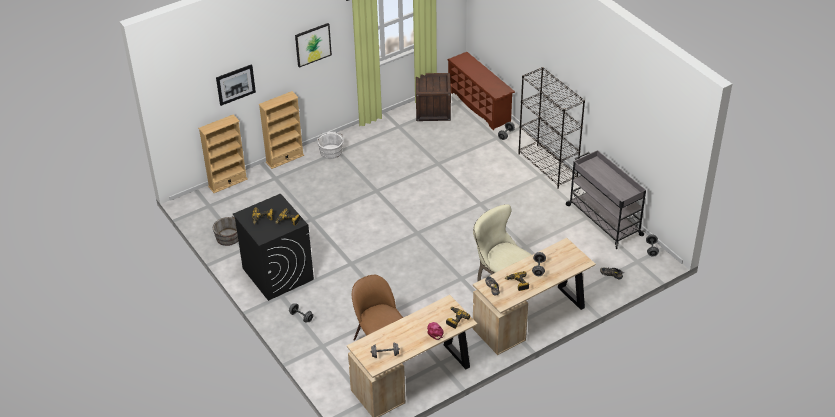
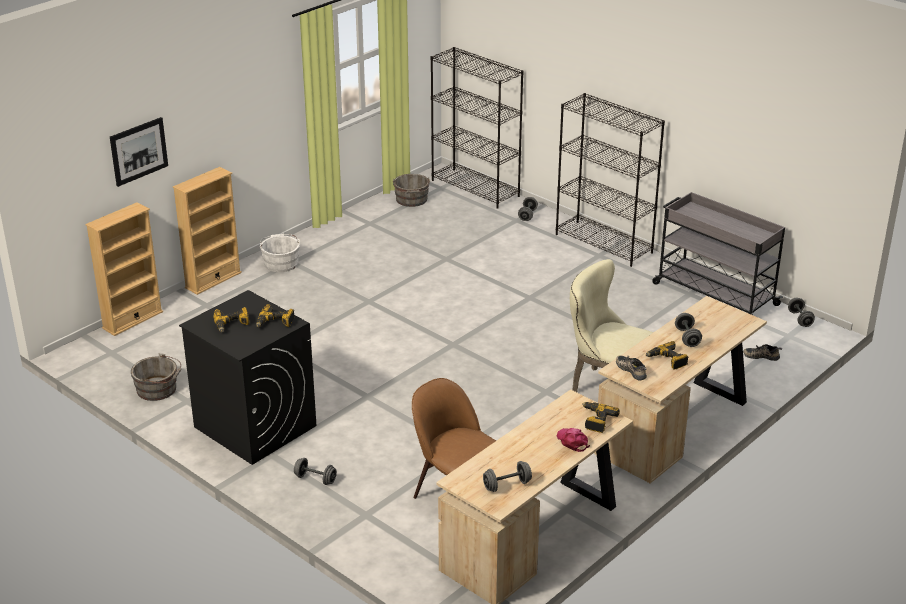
camera: 15 degrees left, 10 degrees down
(313, 44) = (246, 90): picture -> none
(433, 110) = (411, 200): crate -> grey bucket
(480, 106) = (476, 188): brown shoe rack -> black bookcase

